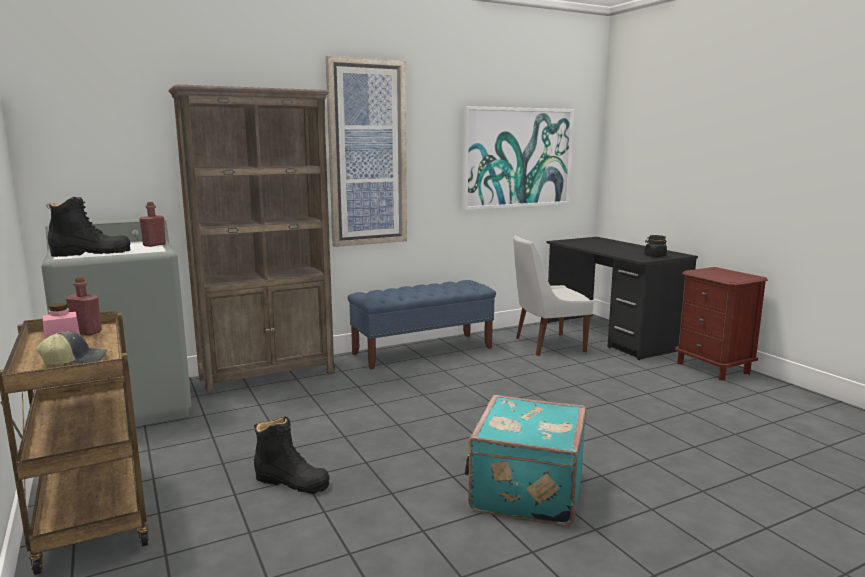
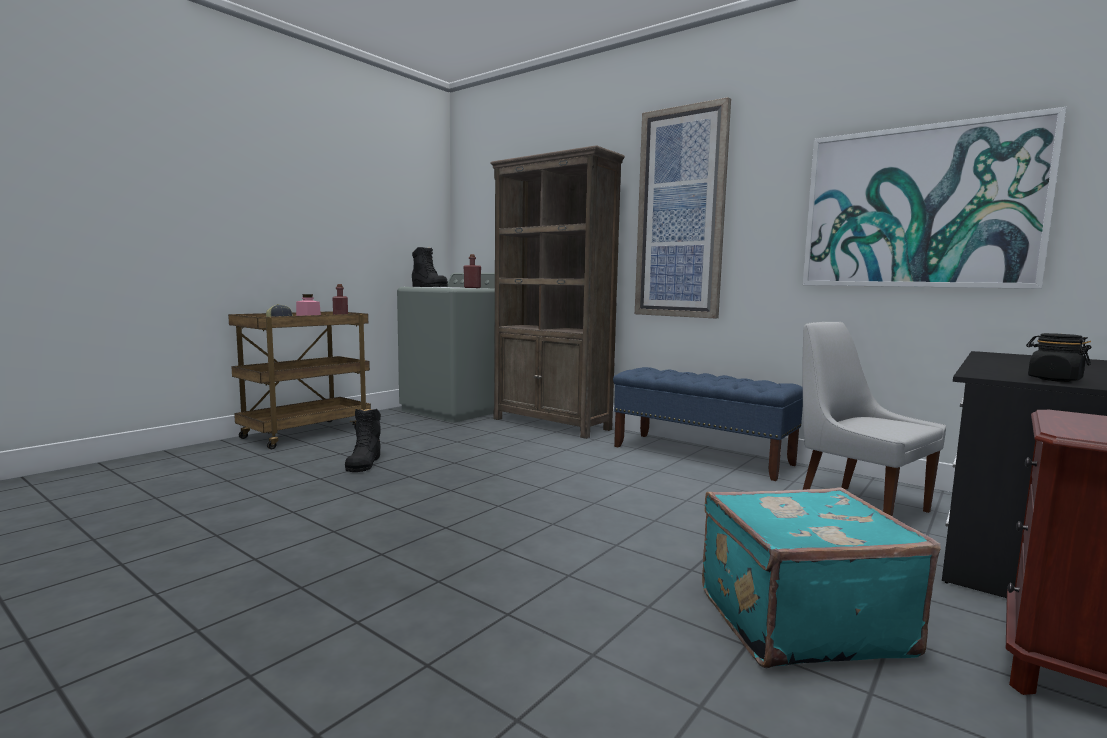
camera: 65 degrees right, 5 degrees down
(525, 491) = (379, 542): turquoise suitcase -> turquoise suitcase (798, 620)

